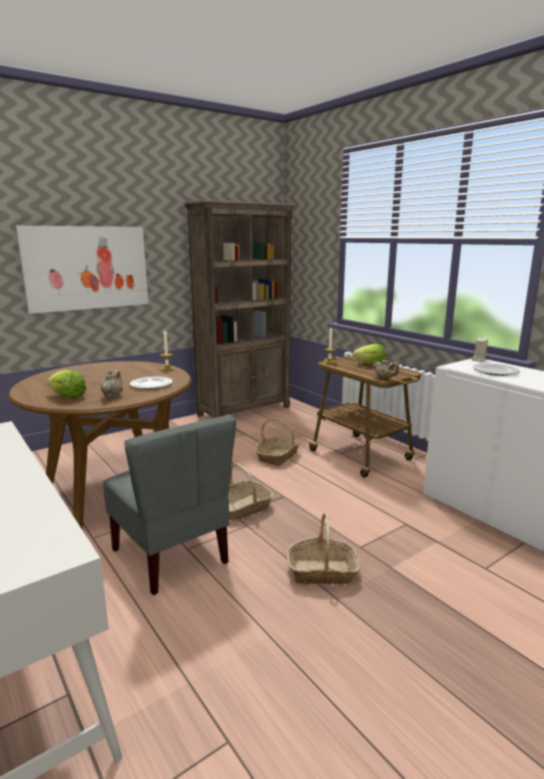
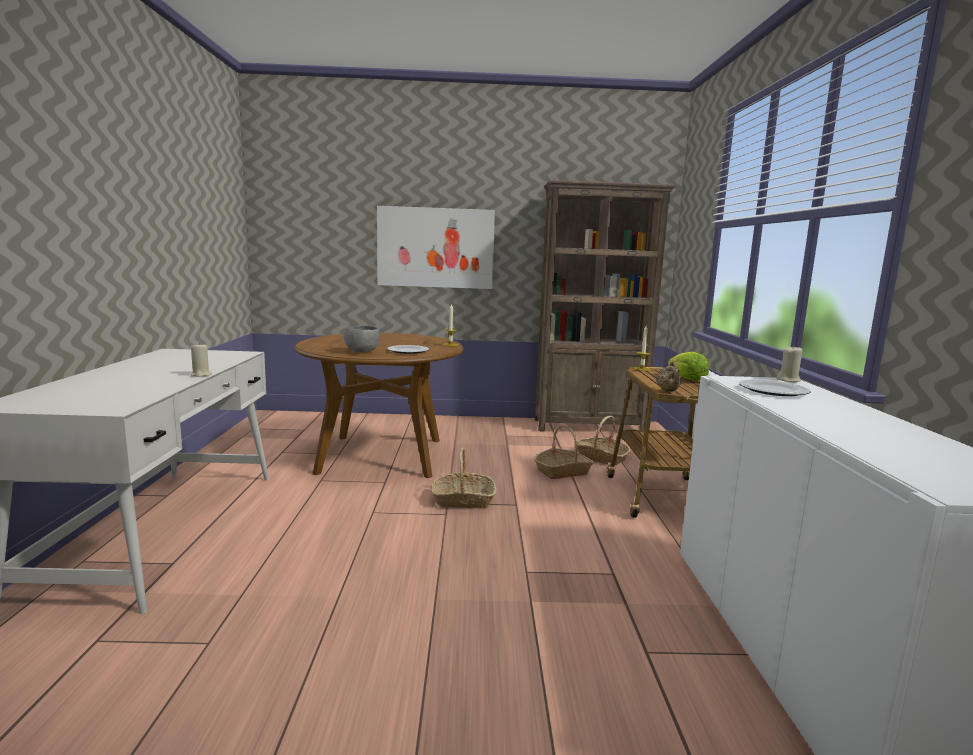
camera: 35 degrees right, 5 degrees down
(29, 473) = (201, 375): none -> beige candle
(67, 397) = (331, 347): lettuce -> none
(113, 396) = (362, 352): beige teapot -> grey bowl
(172, 556) = (354, 512): grey chair -> none
(322, 571) = (456, 574): basket -> basket (601, 458)

